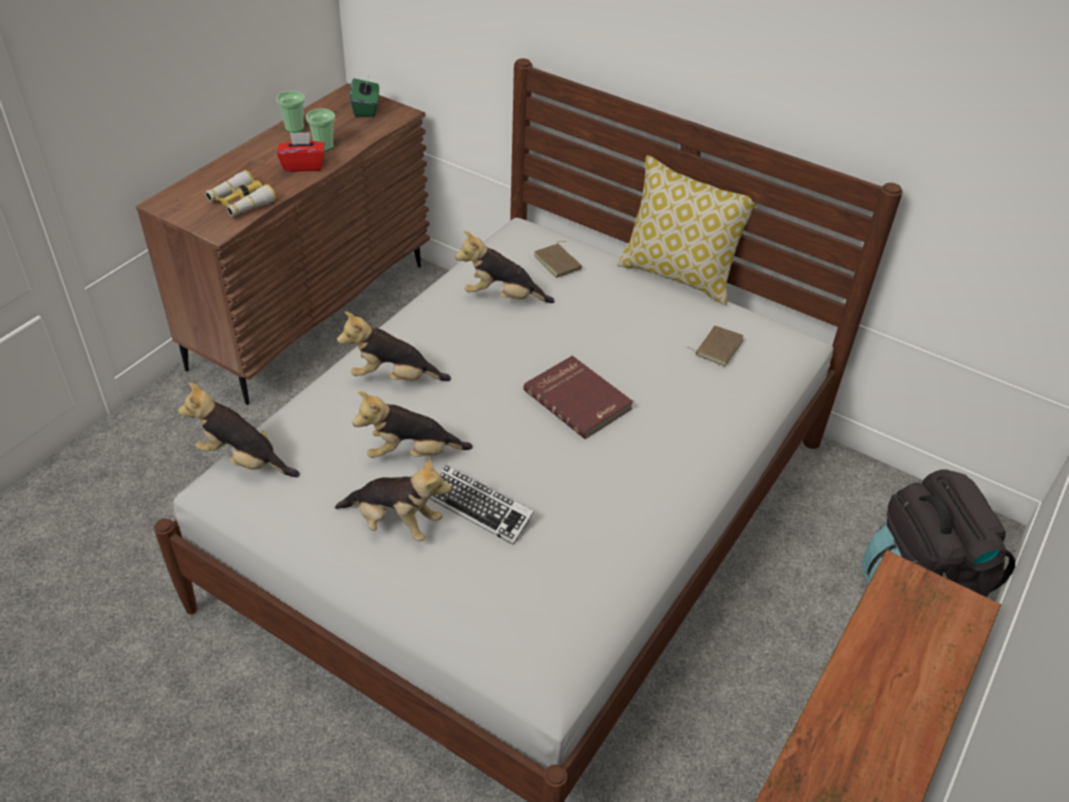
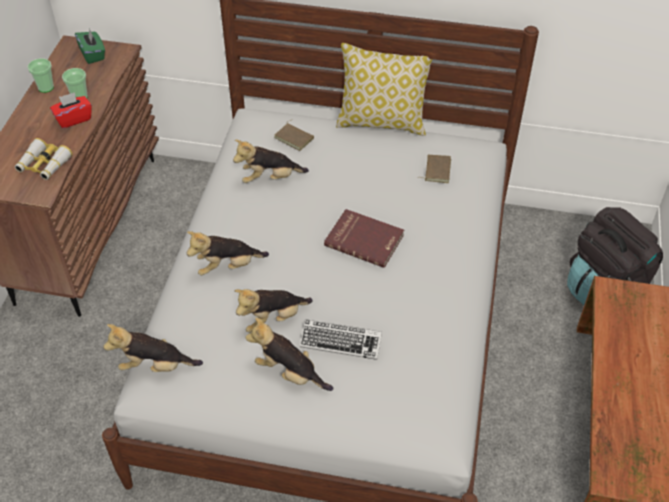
camera: 20 degrees left, 5 degrees up
(395, 523) = (289, 373): plush toy -> plush toy turned 150 degrees counterclockwise

